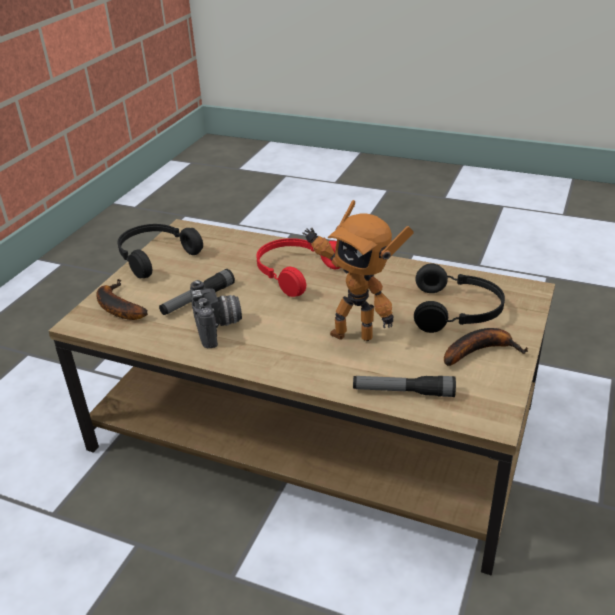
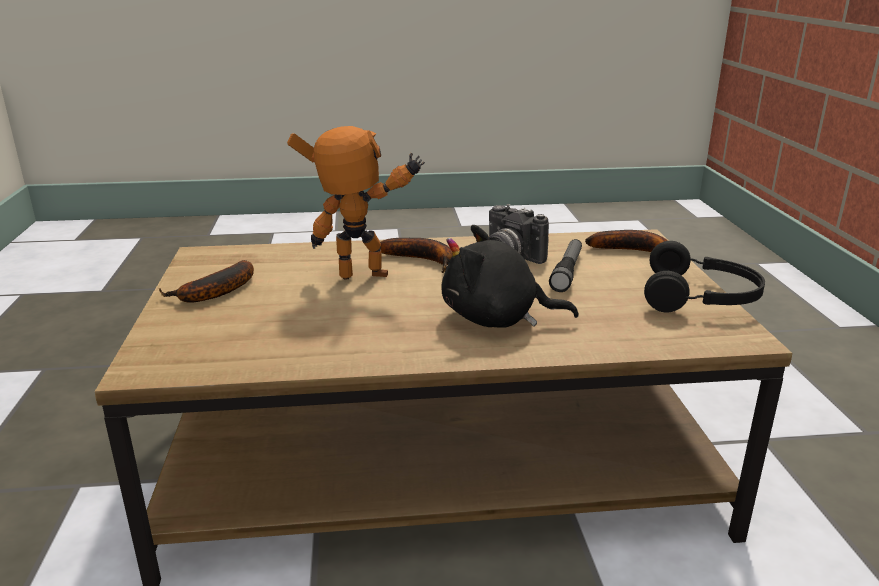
camera: 150 degrees right, 10 degrees down
(288, 344) = (423, 260): none -> banana
(295, 272) = (496, 319): red headphones -> black plush toy
(403, 392) = (287, 254): flashlight -> none
(457, 311) = (248, 322): black headphones -> none

